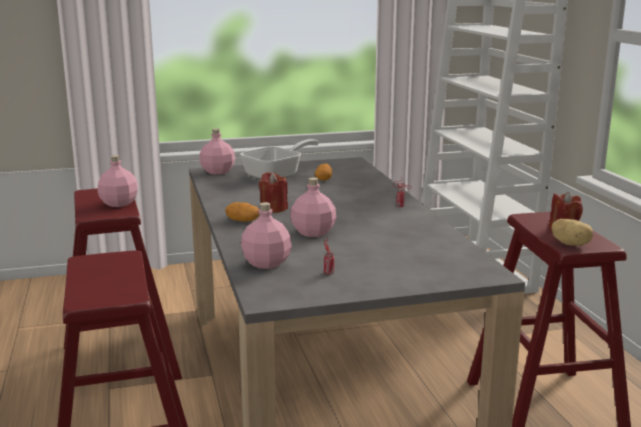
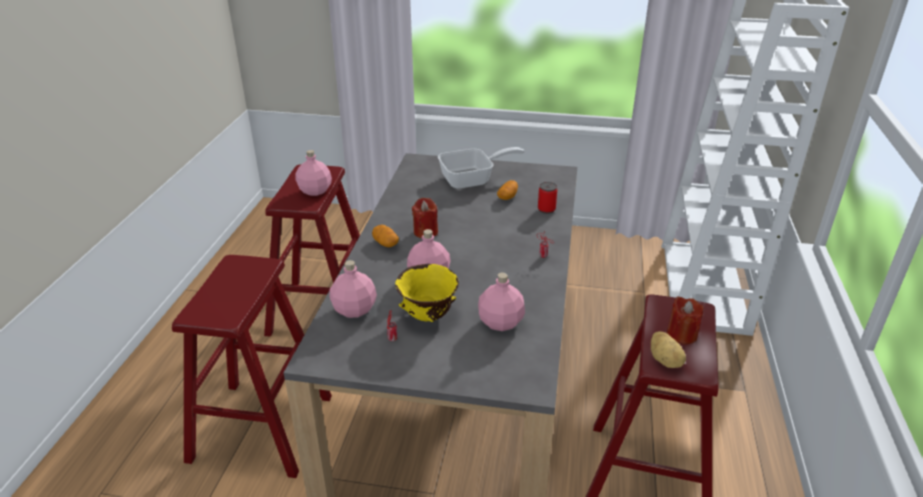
camera: 25 degrees right, 15 degrees up
(217, 172) = (424, 164): pink bottle -> pink bottle (500, 322)
(345, 254) = (428, 316): none -> yellow bowl
(367, 182) = (546, 209): none -> can

